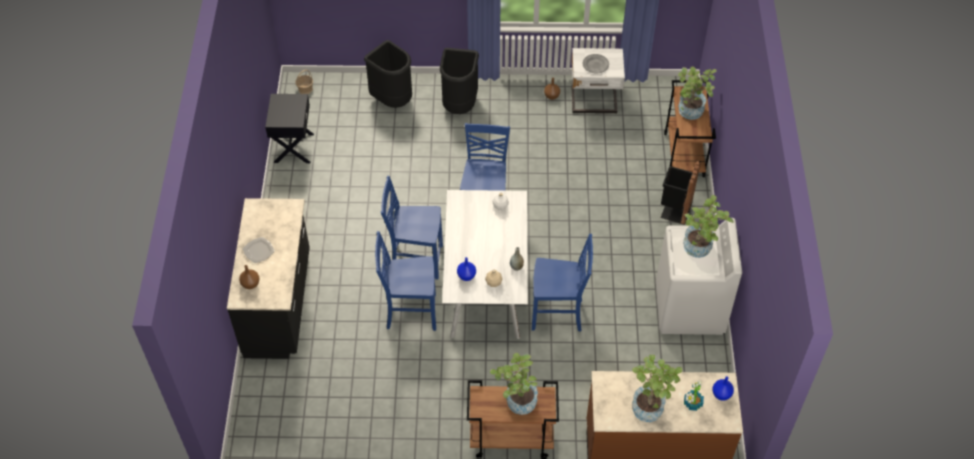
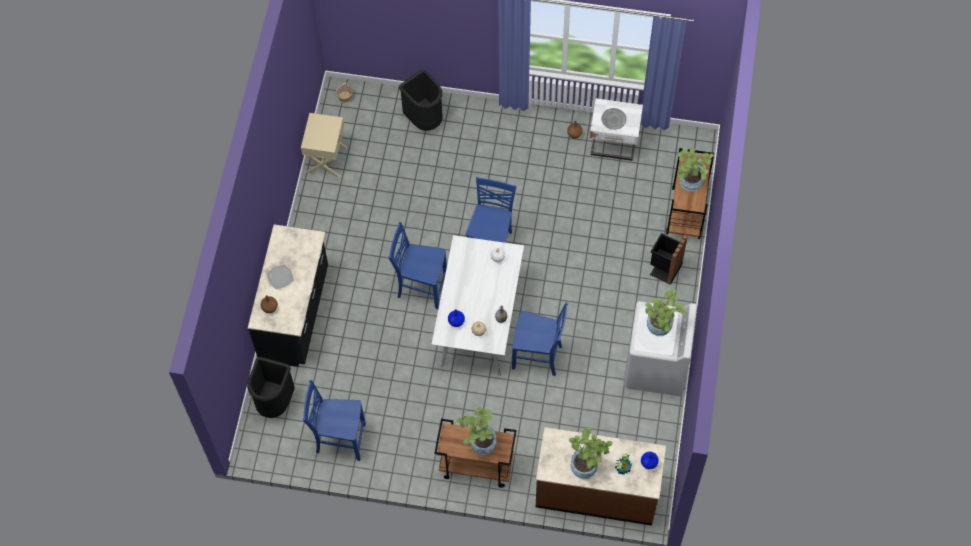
camera: 10 degrees right, 10 degrees up
(293, 148) = (326, 159): black nightstand -> beige nightstand
(410, 312) = (408, 337): blue chair -> blue chair (339, 439)
(460, 105) = (486, 133): black trash can -> black trash can (275, 402)

